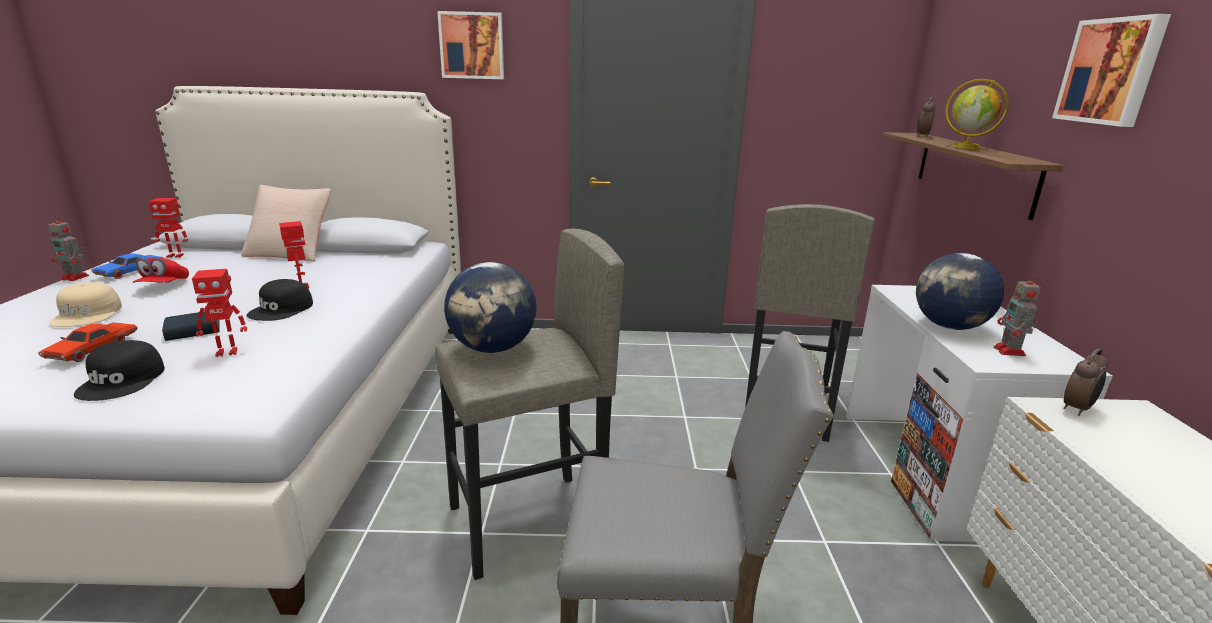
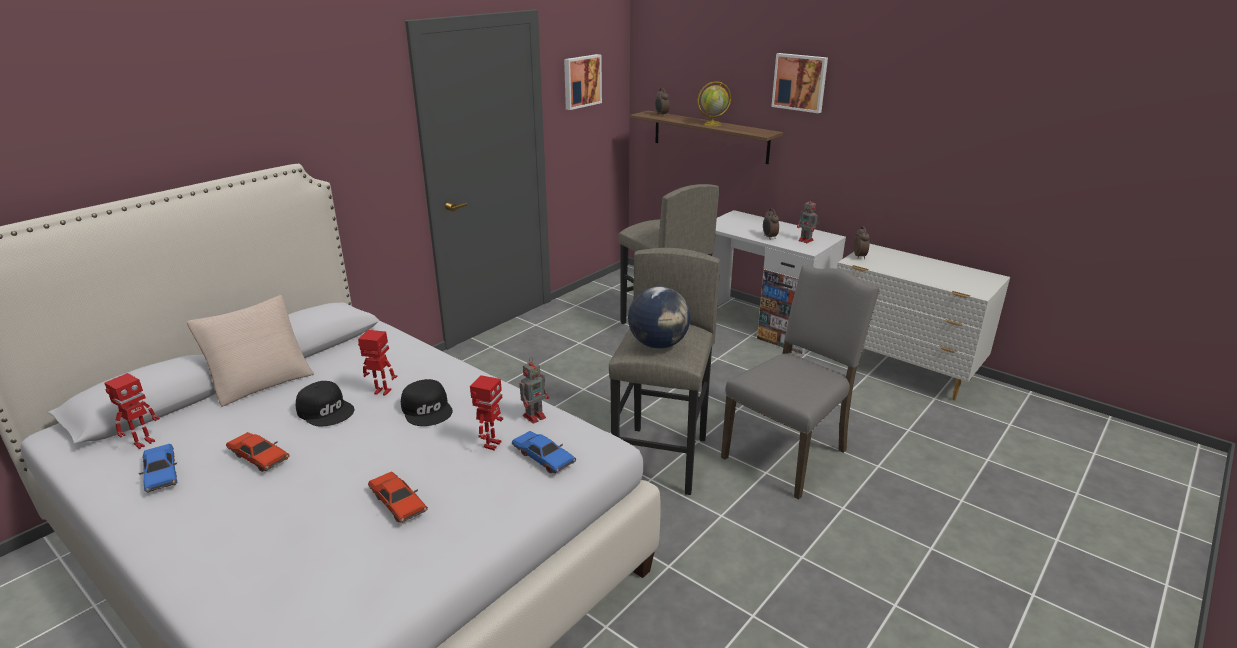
camera: 50 degrees left, 5 degrees up
(76, 277) = (118, 510): toy robot -> toy robot (535, 416)
(88, 314) = (294, 501): beige cap -> none
(123, 380) = (492, 492): black cap -> black cap (326, 410)
(163, 286) = (259, 457): red cap -> red toy car
(193, 330) = (418, 454): book -> none
(208, 383) = (543, 458): none -> blue toy car
(472, 45) = (330, 103): picture -> picture (581, 81)
(949, 327) = (769, 237): globe -> alarm clock

